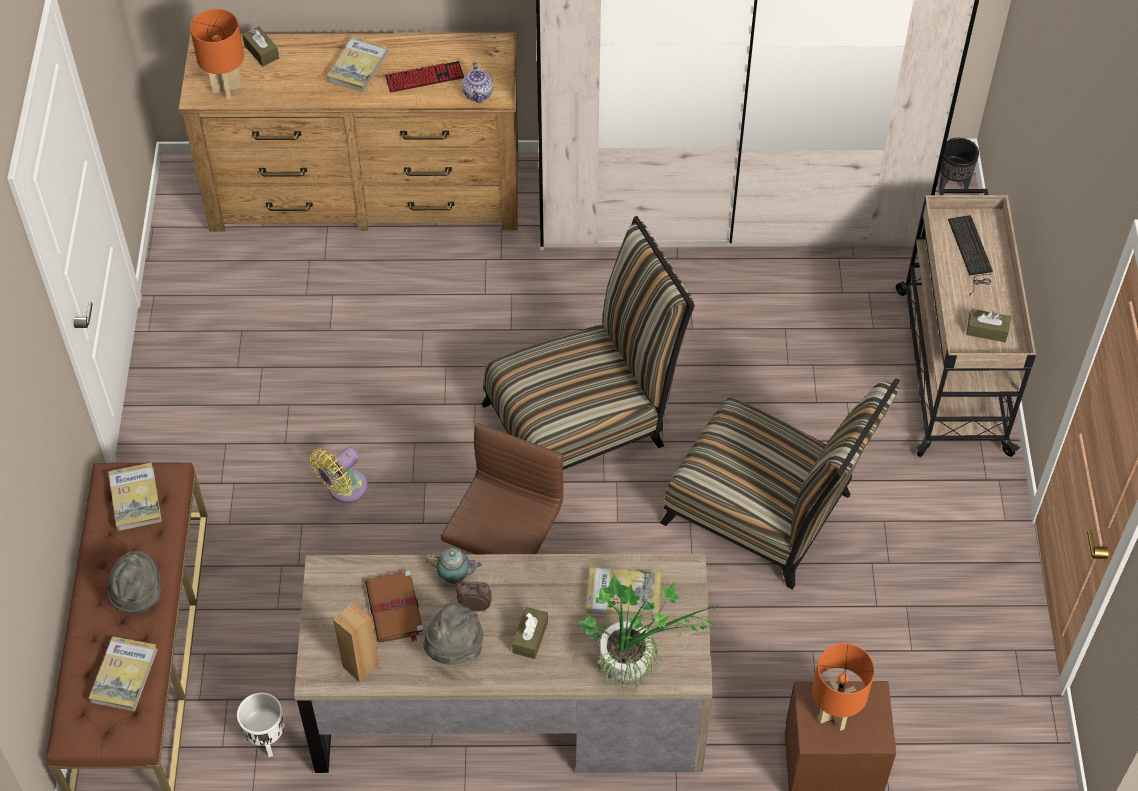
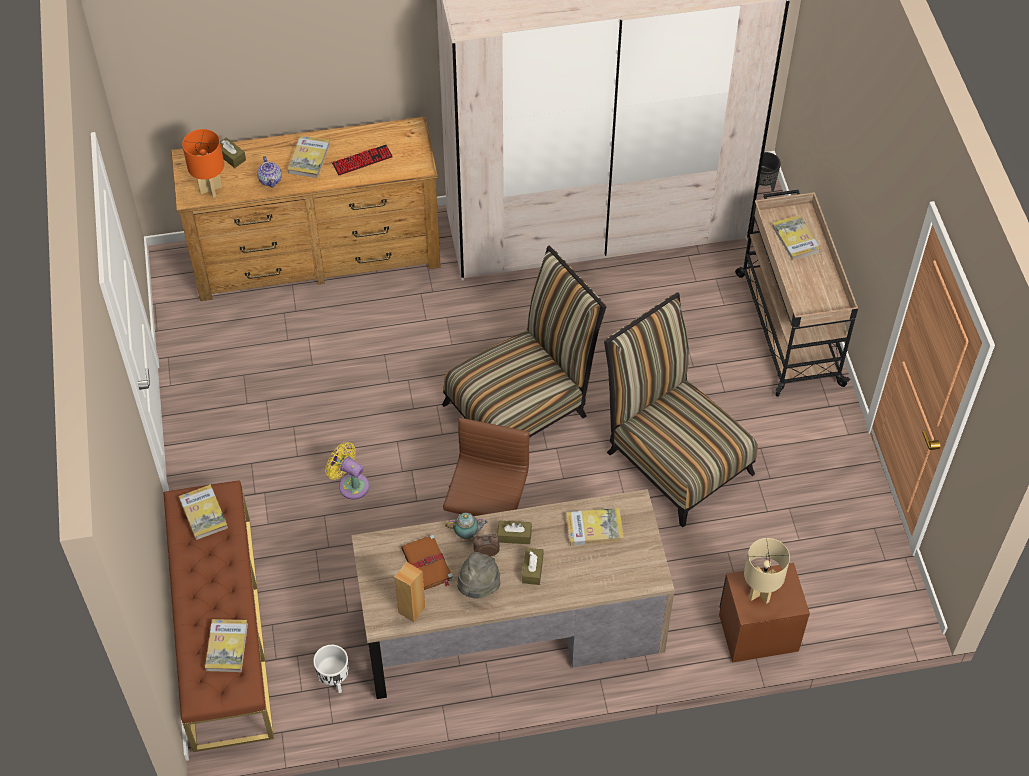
camera: 10 degrees left, 0 degrees up
(138, 594) = (223, 585): grey hat -> none
(344, 489) = (351, 484): yellow fan -> yellow fan turned 90 degrees clockwise
(478, 93) = (406, 167): teapot -> teapot (270, 180)
(635, 662) = (613, 576): potted plant -> none
(767, 514) = (674, 456): chair -> chair turned 150 degrees counterclockwise
(834, 716) = (760, 593): orange table lamp -> beige table lamp
(971, 253) = (795, 239): keyboard -> book
(987, 330) = (818, 295): brown tissue box -> brown tissue box (514, 536)

